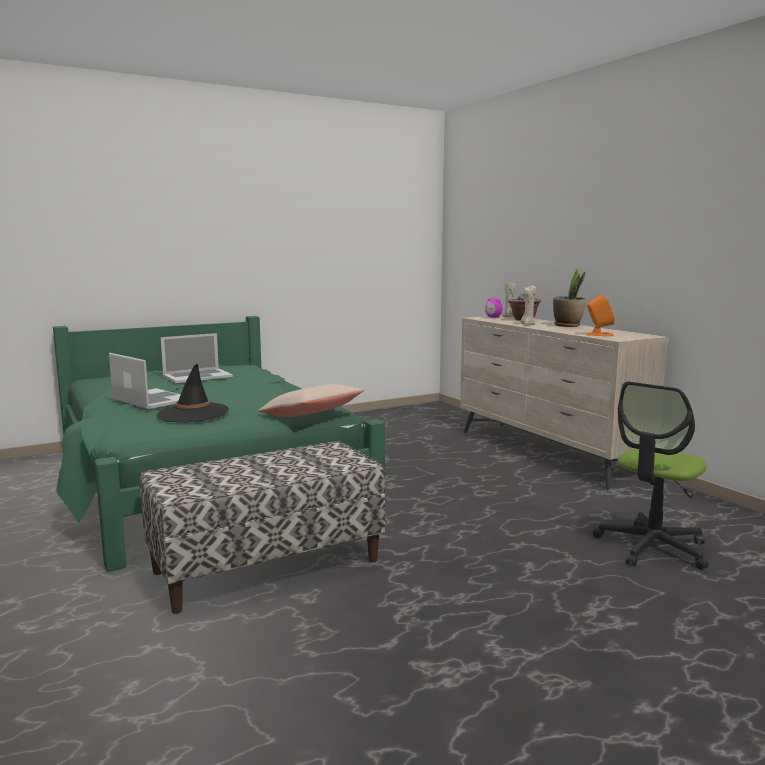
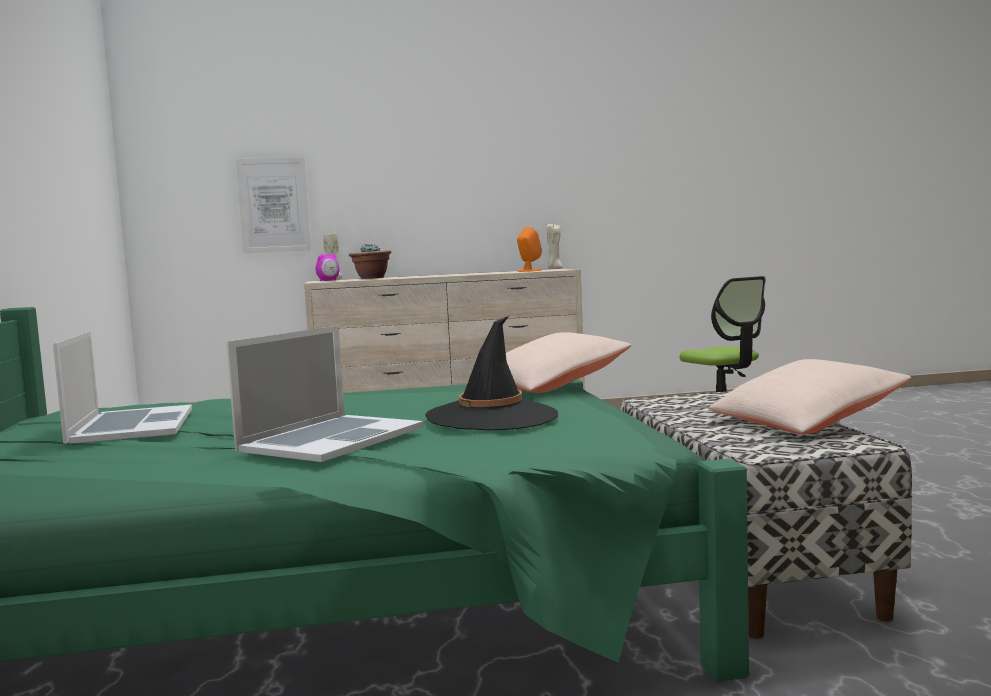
camera: 70 degrees left, 5 degrees down
(151, 399) = (331, 438): laptop -> laptop turned 150 degrees clockwise
(252, 483) = (805, 422): none -> beige pillow
(499, 258) = (274, 205): none -> picture
(528, 324) = (417, 276): beige candle -> beige candle (554, 269)
(567, 325) = (447, 274): potted plant -> none

